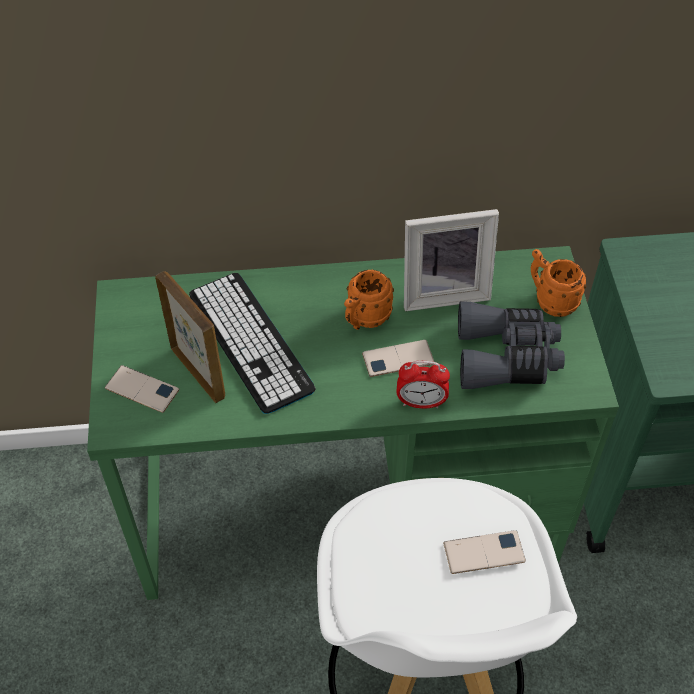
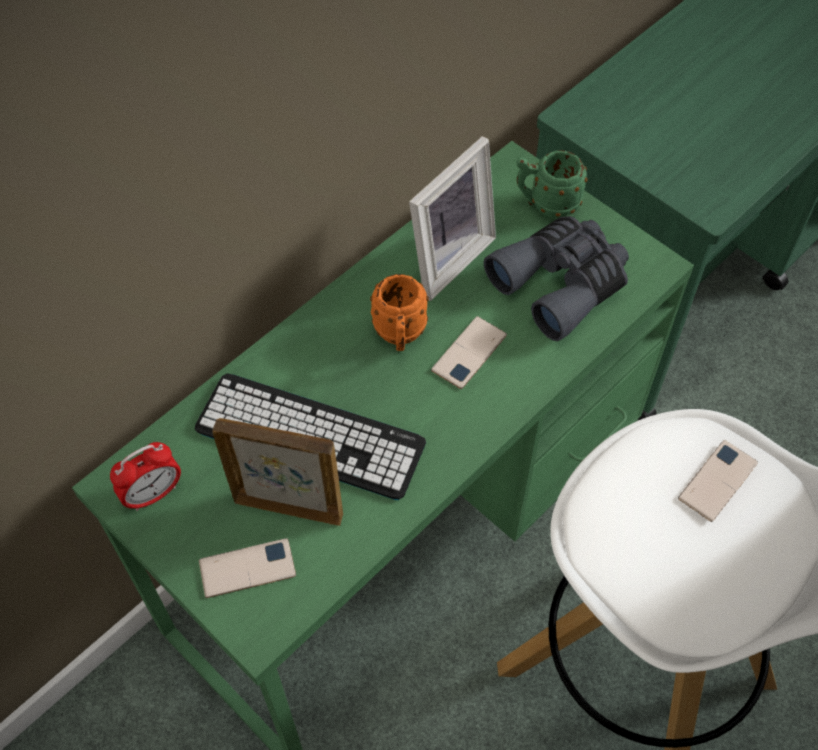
camera: 40 degrees left, 5 degrees up
(421, 402) = (531, 381): alarm clock -> alarm clock (153, 494)
(550, 300) = (546, 204): orange mug -> green mug

